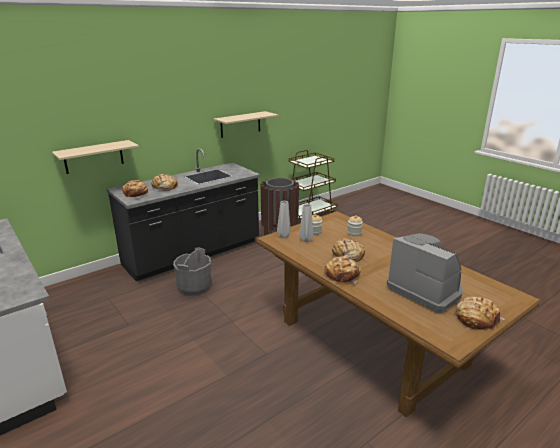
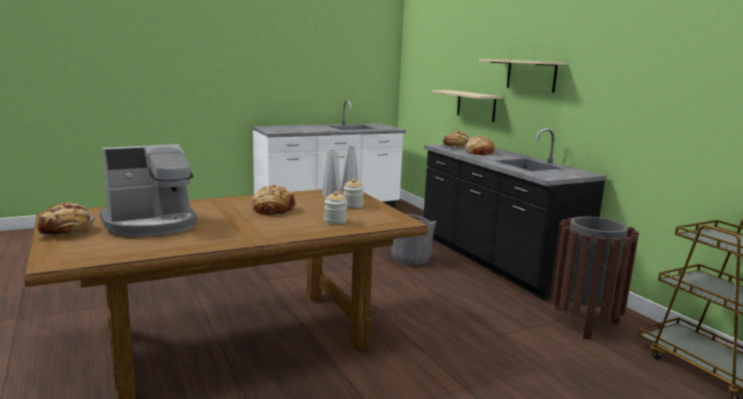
camera: 100 degrees right, 10 degrees down
(240, 124) = (636, 116): beige shelf -> beige shelf (531, 75)
(342, 275) = (231, 201): bread -> none

